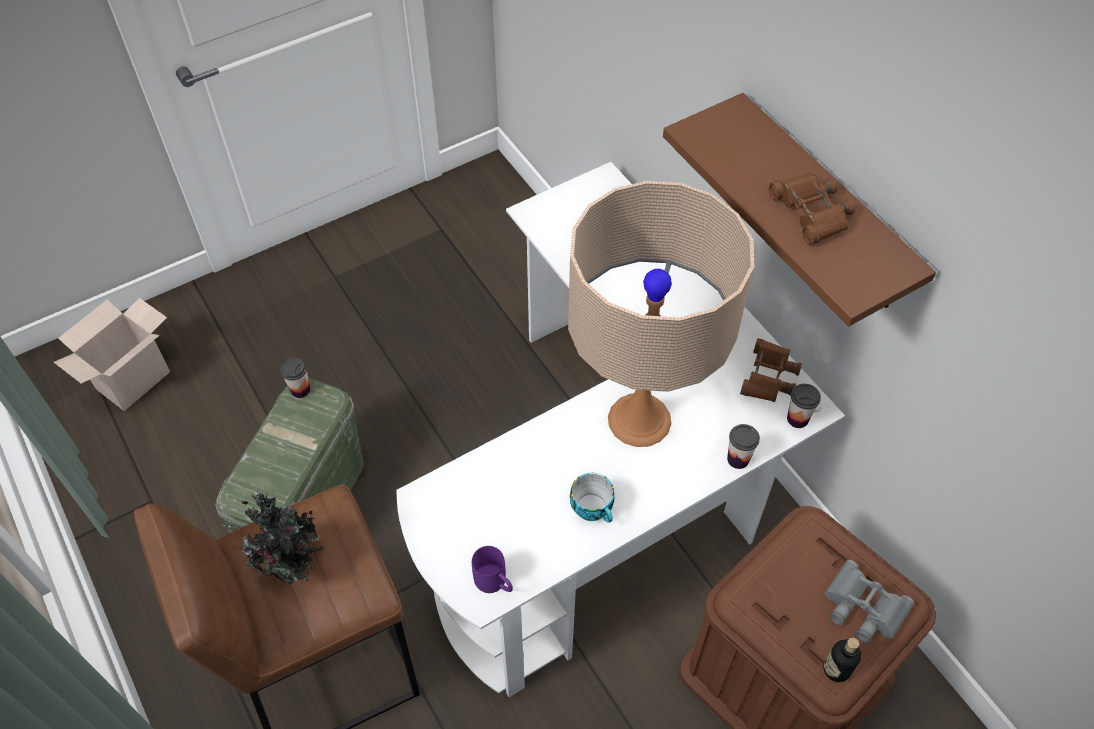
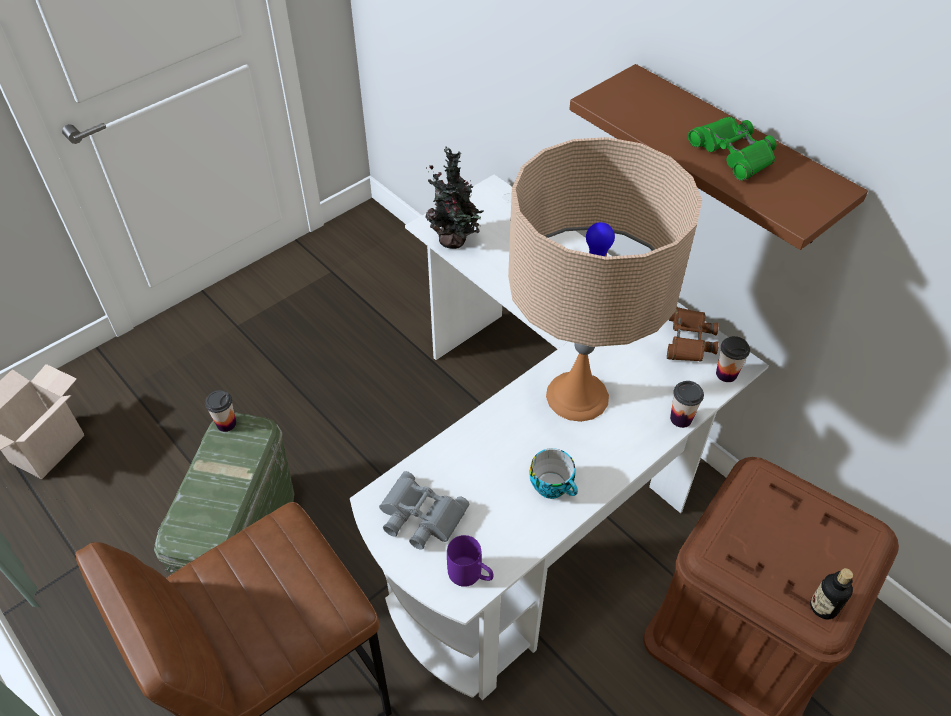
camera: 10 degrees left, 5 degrees down
(293, 568) = (256, 593): potted plant -> potted plant (455, 241)
(810, 212) = (733, 154): brown binoculars -> green binoculars
(862, 608) = (830, 543): grey binoculars -> grey binoculars (419, 517)

